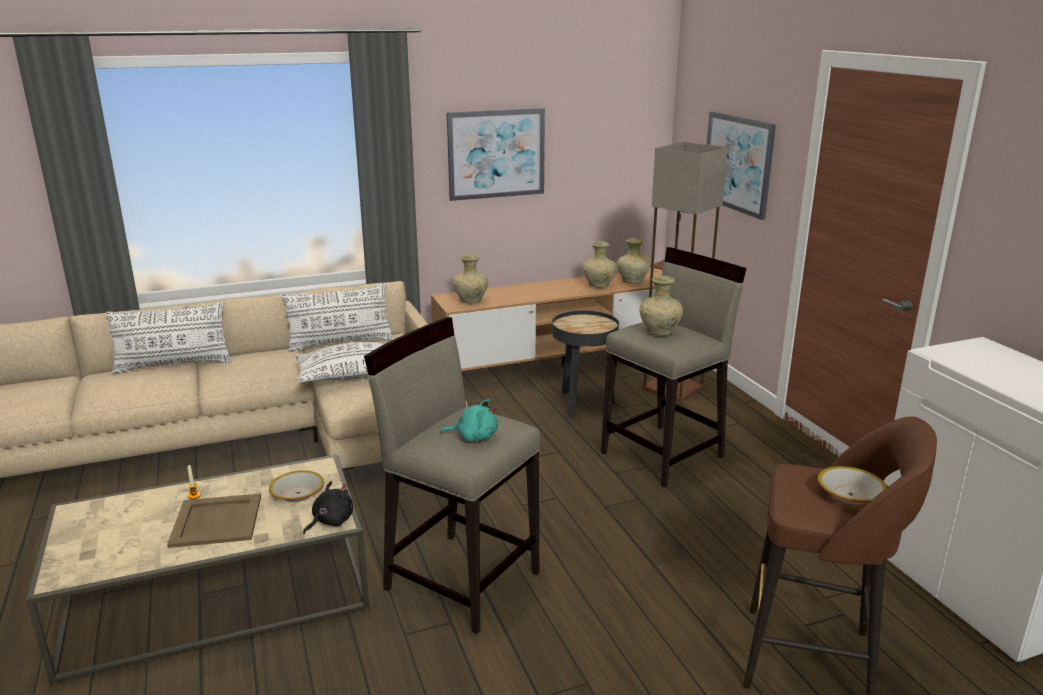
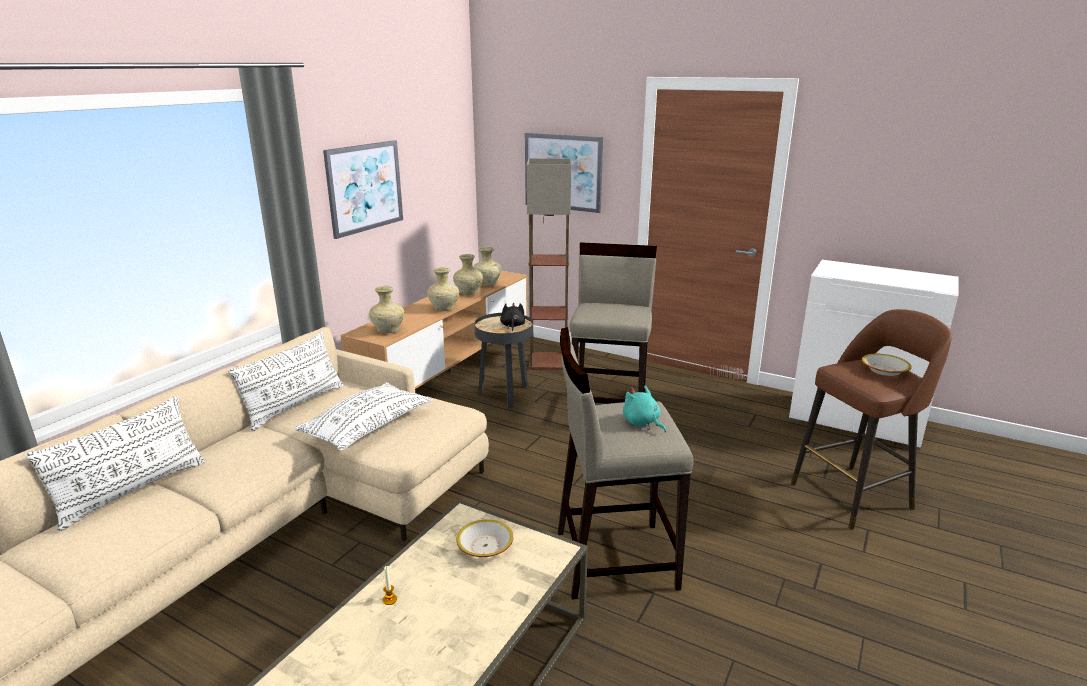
camera: 40 degrees left, 0 degrees up
(216, 520) = (453, 608): beige tray -> none
(330, 521) = (552, 553): black plush toy -> black plush toy (512, 326)
(474, 436) = (642, 423): turquoise plush toy -> turquoise plush toy turned 90 degrees counterclockwise
(659, 332) = (606, 310): beige vase -> beige vase (443, 309)

